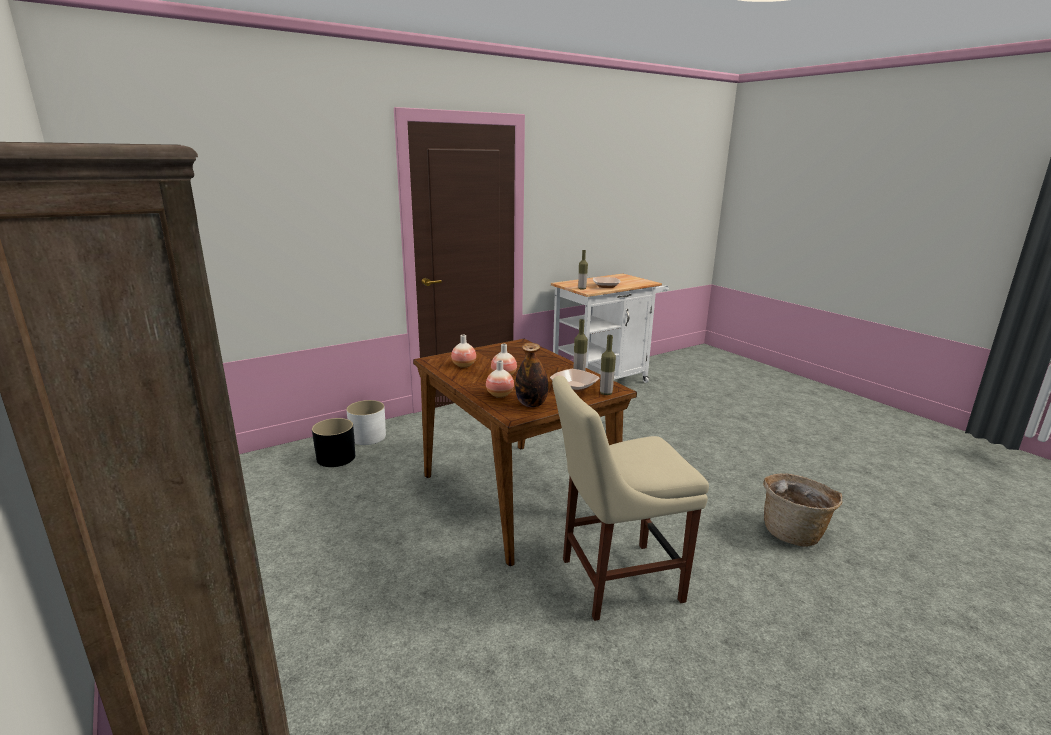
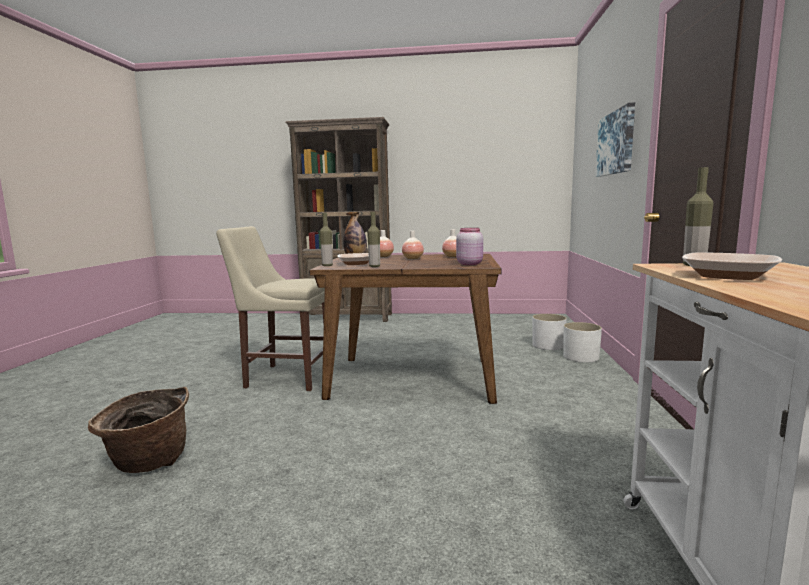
camera: 130 degrees right, 10 degrees down
(314, 216) = (616, 143): none -> picture
(336, 457) = (548, 345): black planter -> white planter
(513, 349) = (469, 264): none -> pink jar
(614, 580) = (285, 377): beige chair -> beige chair turned 105 degrees counterclockwise

